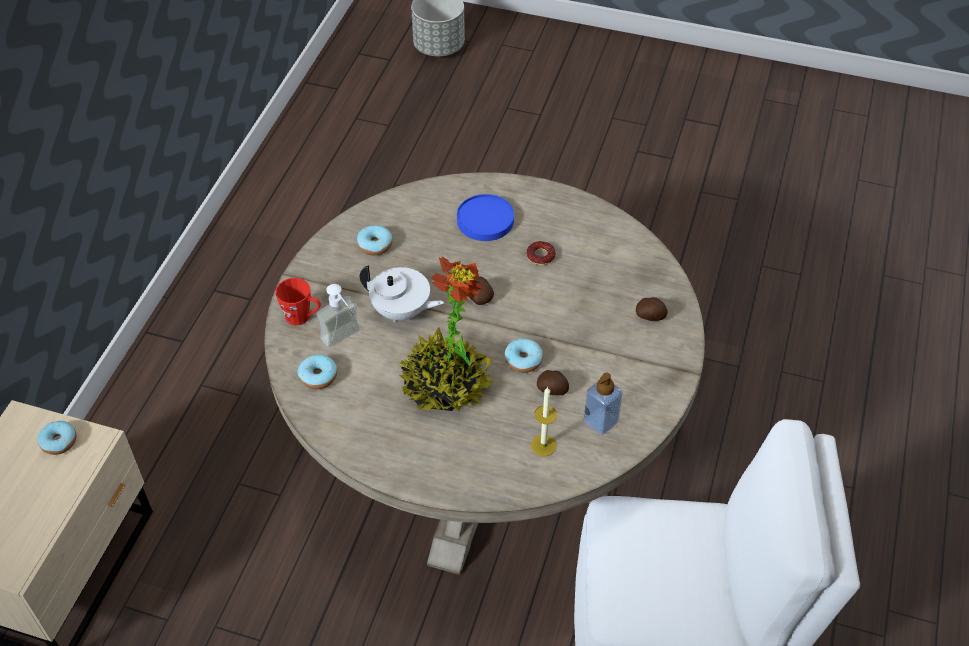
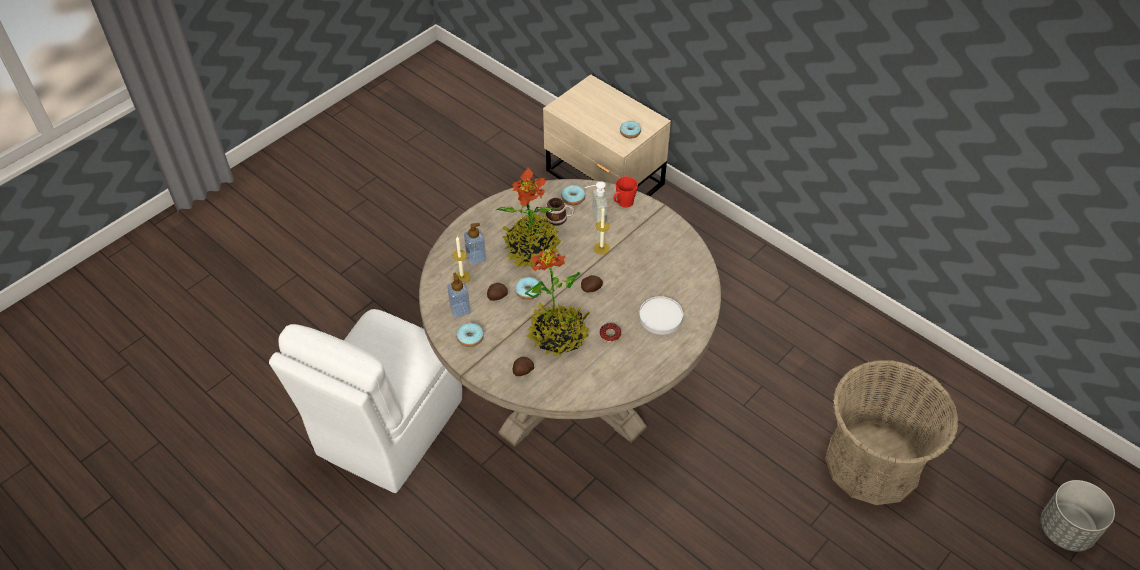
camera: 115 degrees right, 0 degrees up
(367, 377) = (559, 218): none -> mug
(375, 245) = (667, 253): donut -> donut (470, 338)
(401, 311) = (601, 248): white teapot -> candle
(440, 172) = (873, 463): none -> basket
(485, 220) = (661, 317): blue plate -> white plate
(497, 444) = (476, 257): none -> soap dispenser
(575, 303) = (558, 336): none -> potted plant

